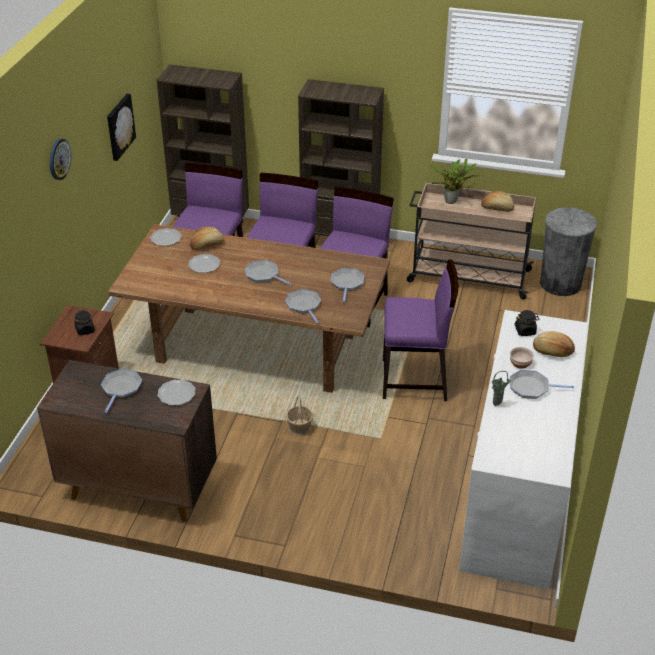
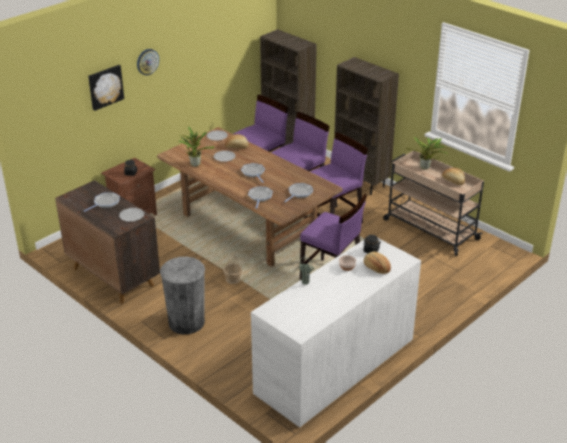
camera: 30 degrees right, 5 degrees down
(119, 126) = (216, 58): picture -> picture (105, 87)
(174, 287) = (195, 163): none -> potted plant
(531, 387) = (338, 283): frying pan -> none
(560, 283) = (494, 255): grey trash can -> grey trash can (186, 322)

